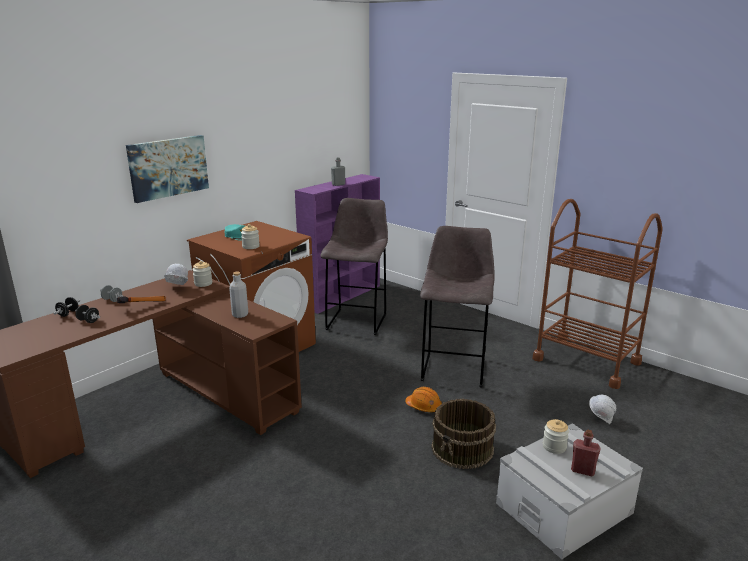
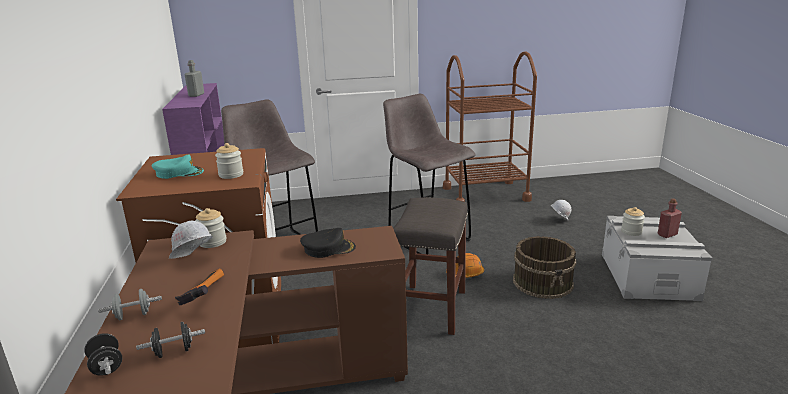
camera: 50 degrees left, 0 degrees up
(168, 167) = (75, 83): picture -> none
(240, 315) = (328, 248): grey bottle -> black cap
(355, 410) = (430, 307): none -> grey stool

